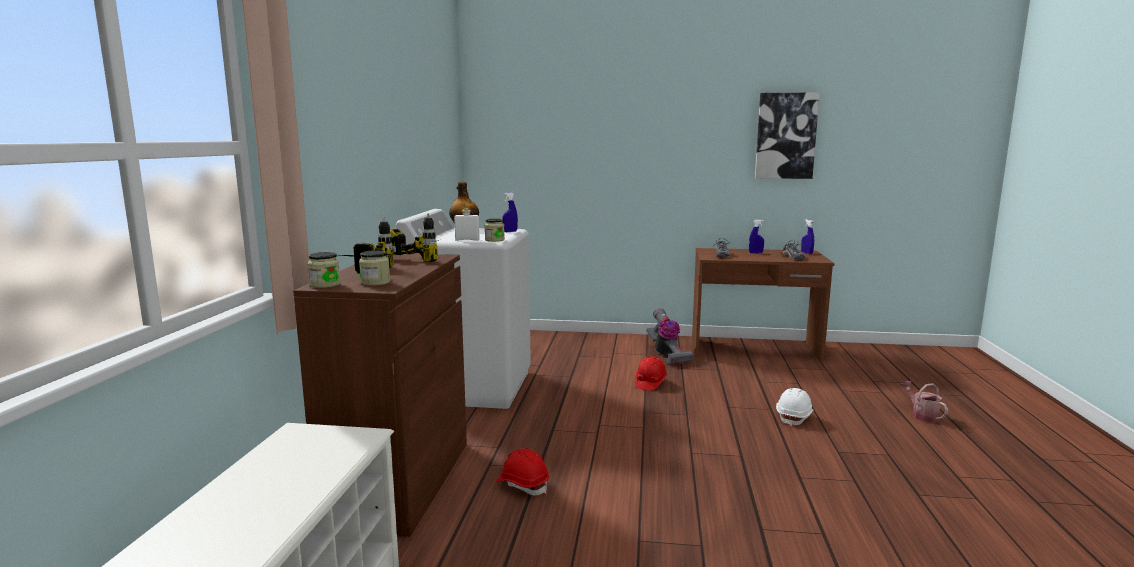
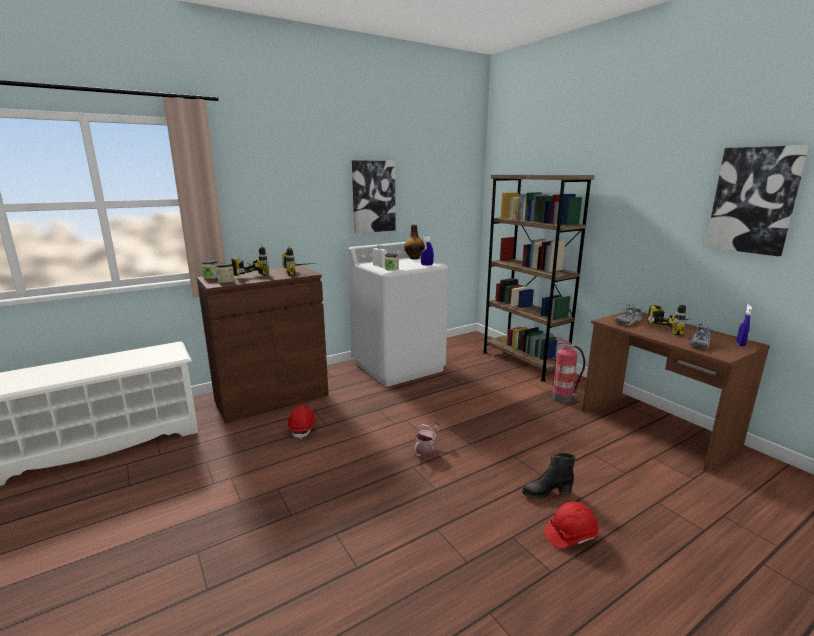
camera: 50 degrees right, 5 degrees up
(401, 144) = (373, 196): none -> picture
(577, 339) = (523, 362): none -> brown bookcase
(650, 383) = (499, 412): red hard hat -> red hard hat (570, 535)
(666, 355) = (563, 398): vacuum cleaner -> fire extinguisher
(755, 253) = (675, 328): blue spray bottle -> power drill
(794, 417) = (546, 493): white hard hat -> black boot
(922, 415) = (692, 575): watering can -> watering can (427, 450)

